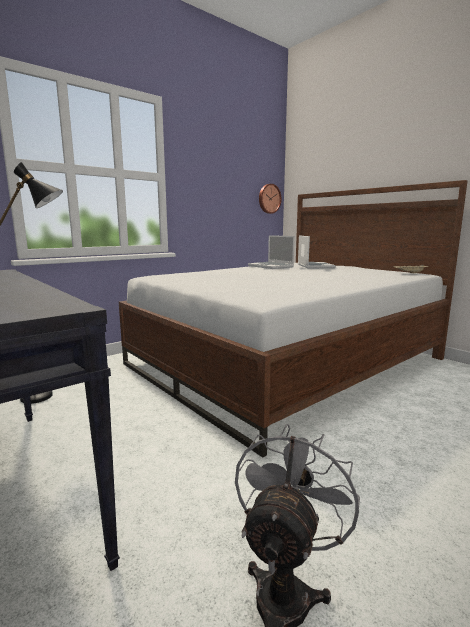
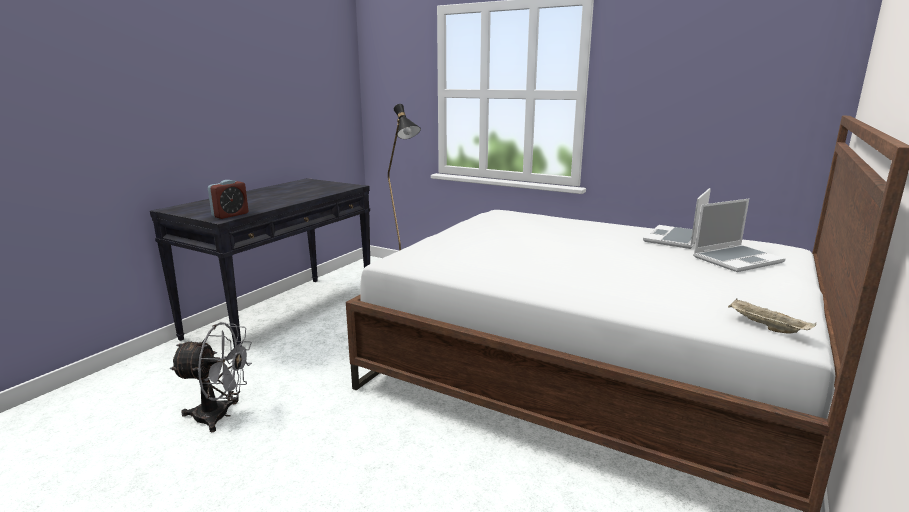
camera: 70 degrees right, 5 degrees up
(47, 304) = (230, 215): none -> alarm clock
(269, 198) = (801, 118): wall clock -> none

